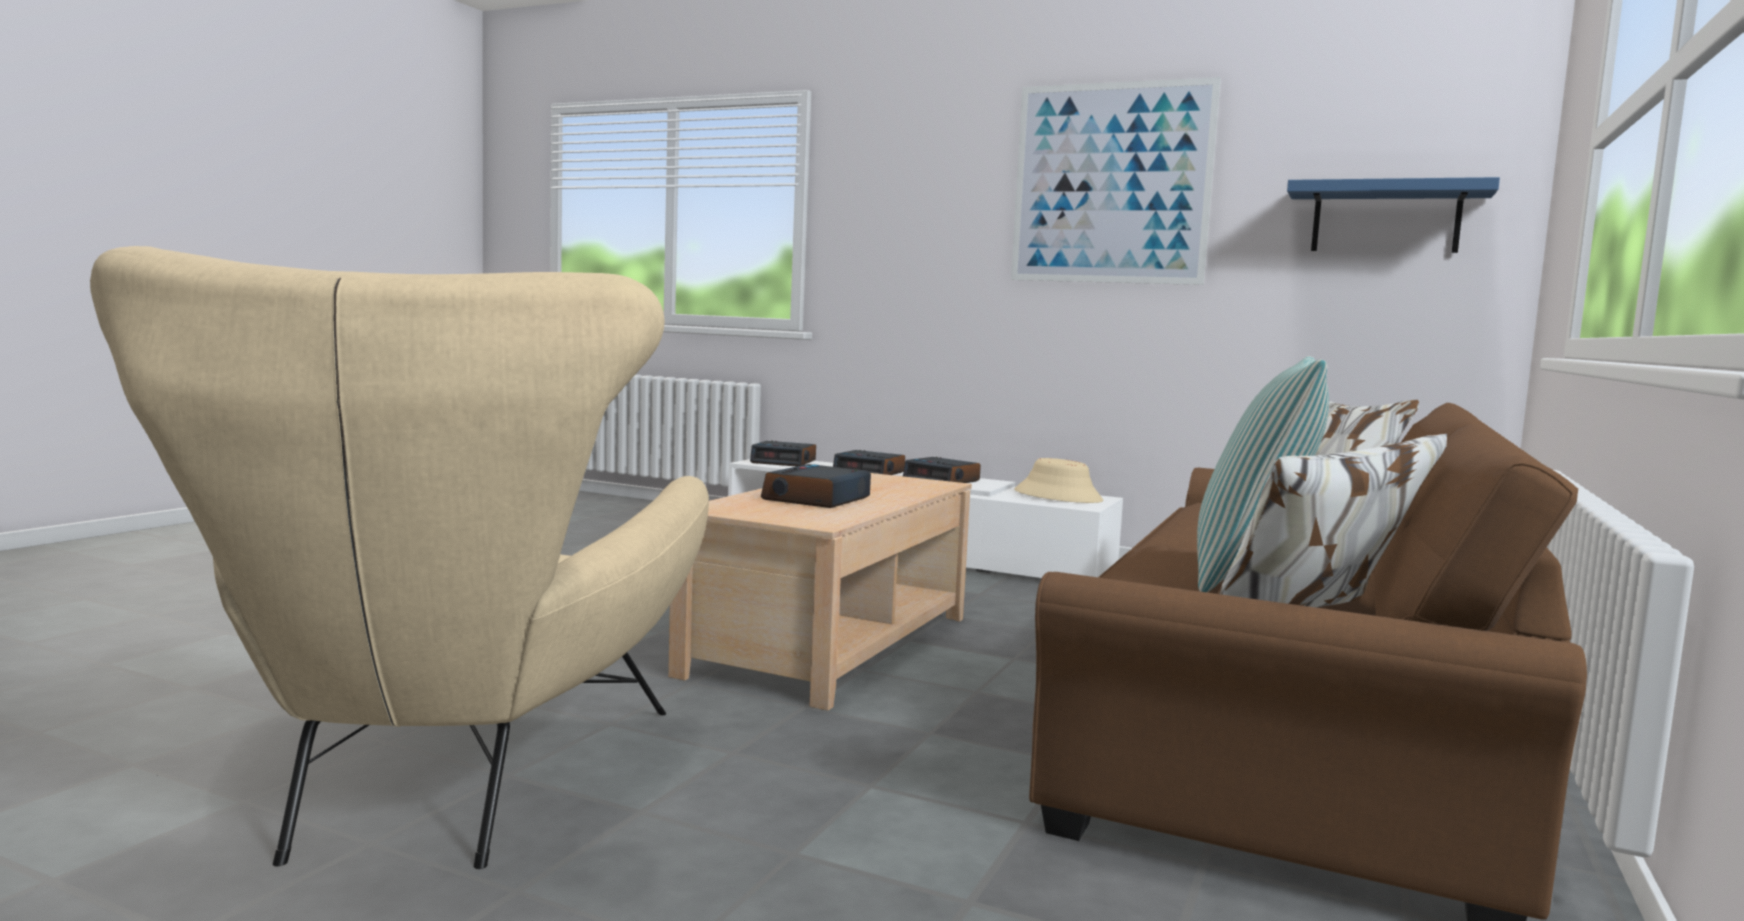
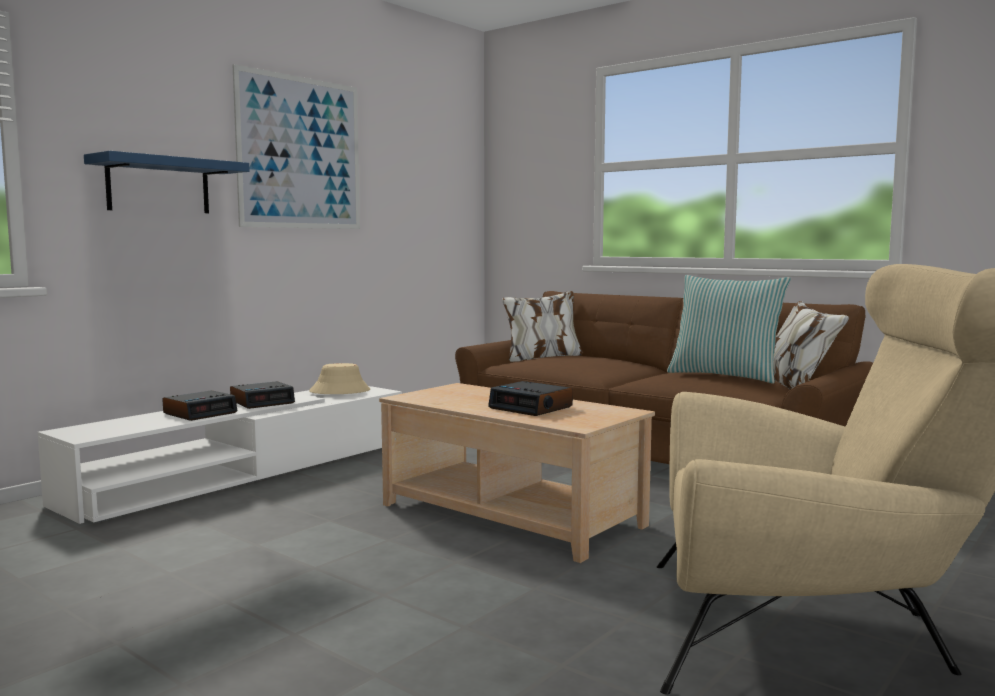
camera: 75 degrees left, 0 degrees up
(784, 462) = (97, 429): alarm clock -> none
(1385, 219) = (433, 189): blue shelf -> blue shelf (158, 186)

